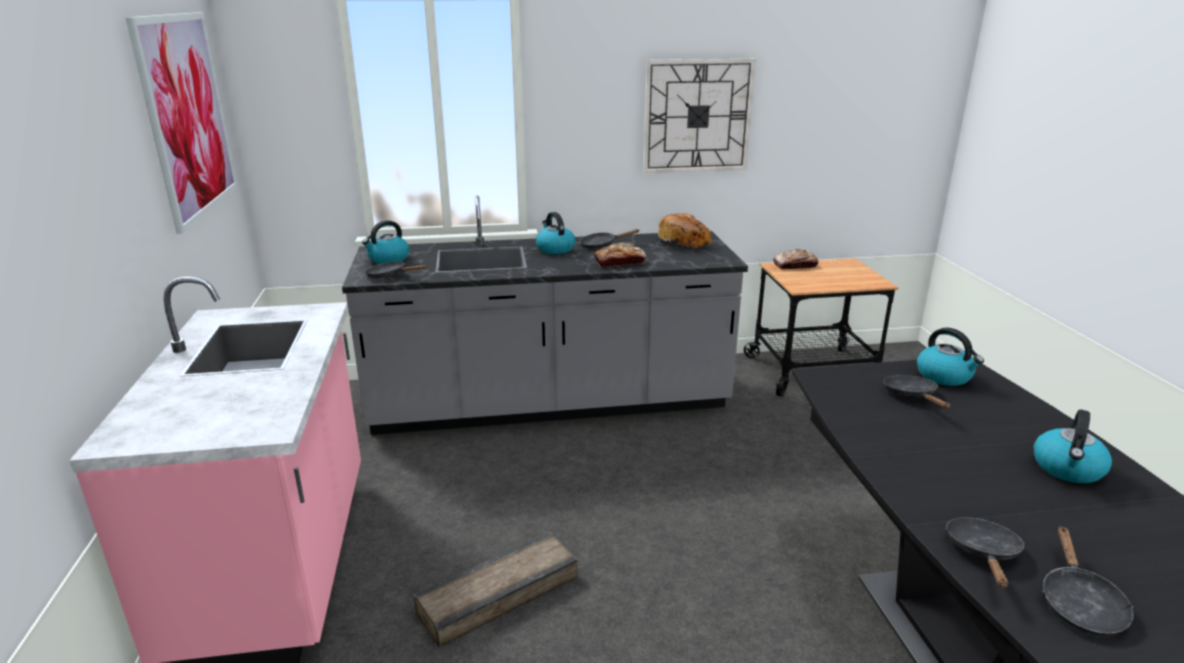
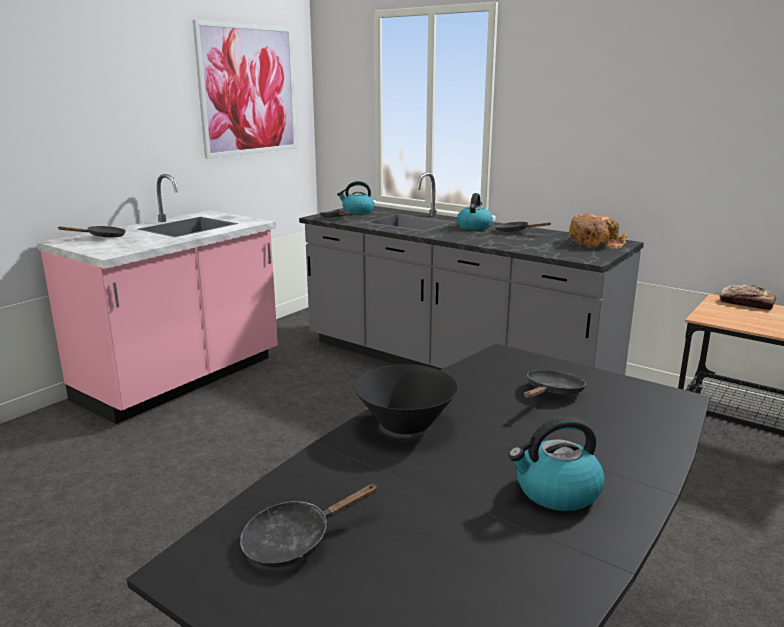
camera: 45 degrees right, 5 degrees down
(497, 593) = (242, 444): crate -> none
(619, 262) = (499, 242): bread -> none
(697, 116) = (653, 121): wall clock -> none
(911, 472) = (405, 424): none -> black bowl
(944, 376) = (629, 396): kettle -> none
(983, 553) = (317, 481): black frying pan -> black frying pan (102, 237)

